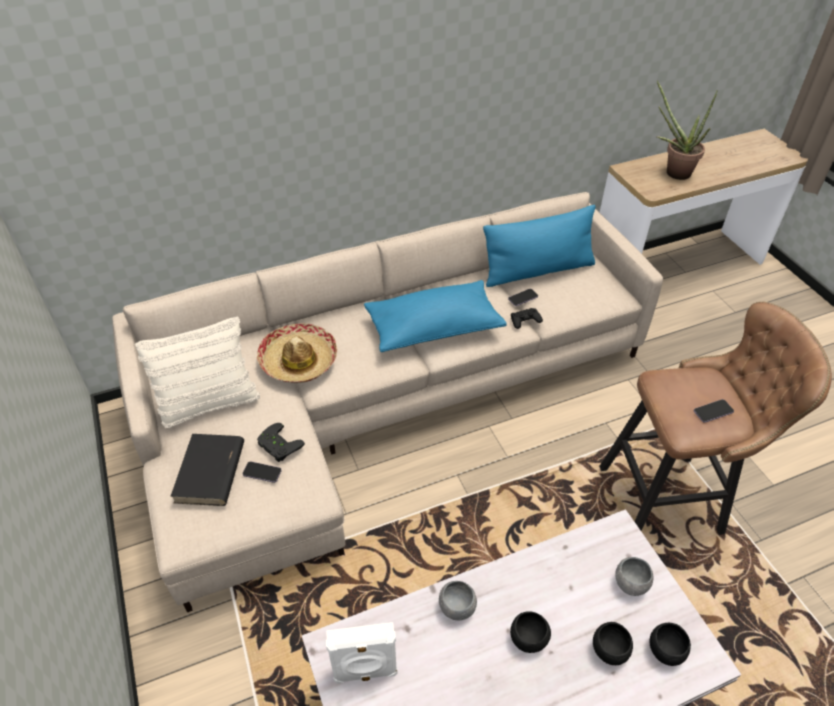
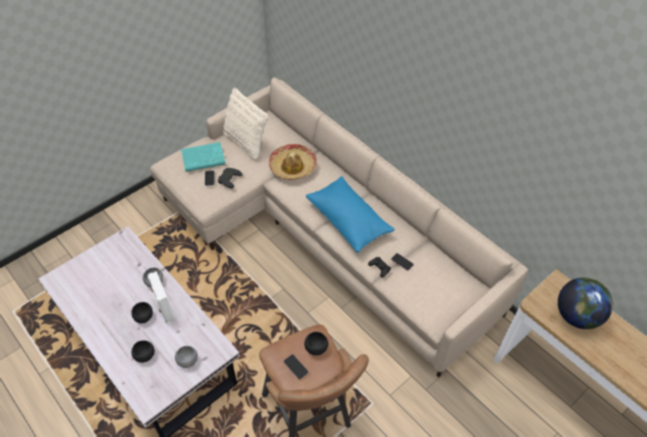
camera: 70 degrees right, 5 degrees up
(210, 473) = (203, 159): black book -> turquoise book
(365, 672) = (114, 254): white speaker -> white speaker (165, 310)
(538, 270) = (437, 265): blue pillow -> none
(665, 650) = (149, 383): black bowl -> black bowl (316, 348)
(672, 172) = (577, 316): potted plant -> globe

